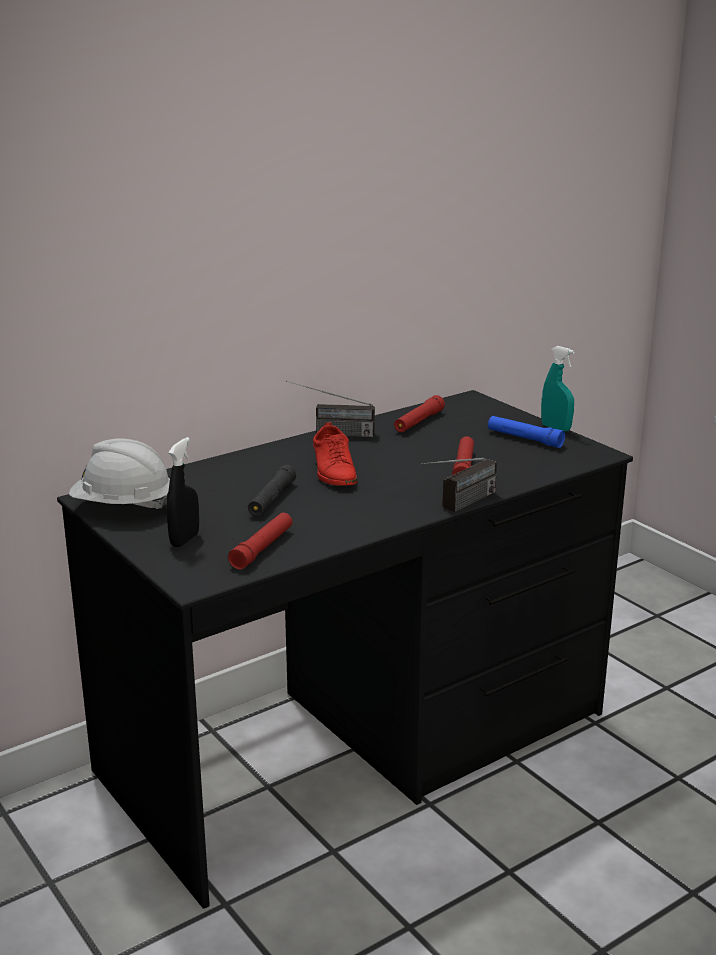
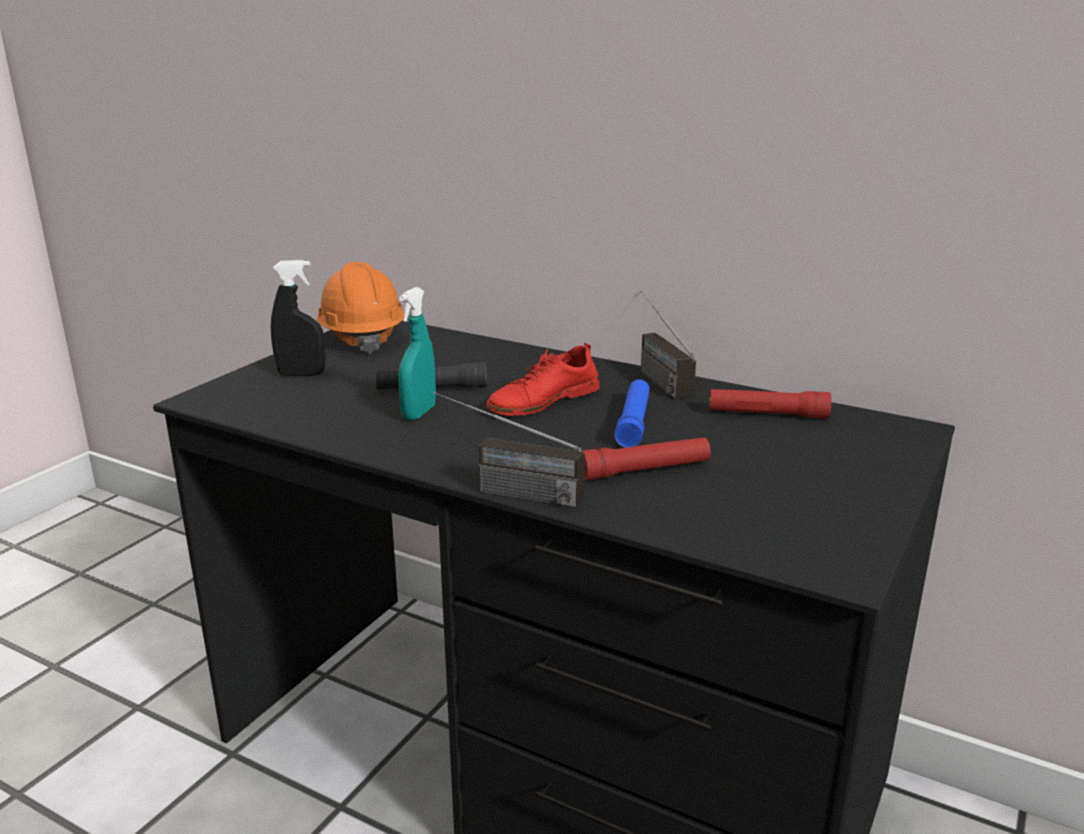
camera: 65 degrees right, 0 degrees up
(123, 507) = (361, 338): white hard hat -> orange hard hat
(262, 548) = (298, 410): red flashlight -> none
(524, 438) = (813, 494): blue flashlight -> blue flashlight (633, 422)
(556, 428) = (897, 512): turquoise spray bottle -> turquoise spray bottle (419, 413)

